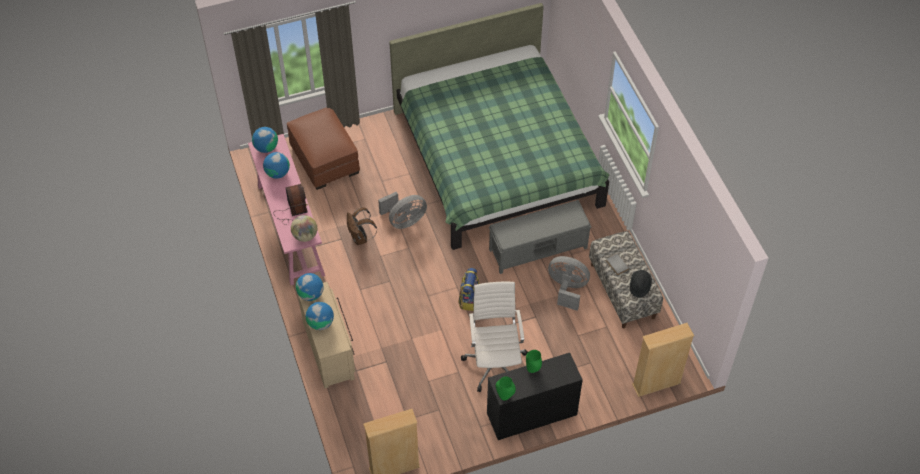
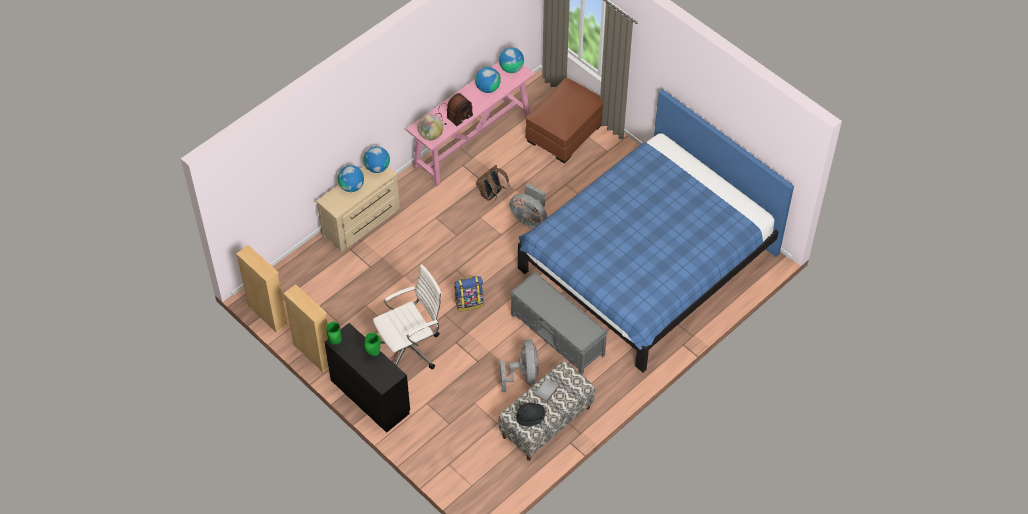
camera: 65 degrees right, 0 degrees up
(496, 158) = (647, 261): green bed -> blue bed
(656, 384) = (453, 486): beige bookcase -> beige bookcase (313, 354)

